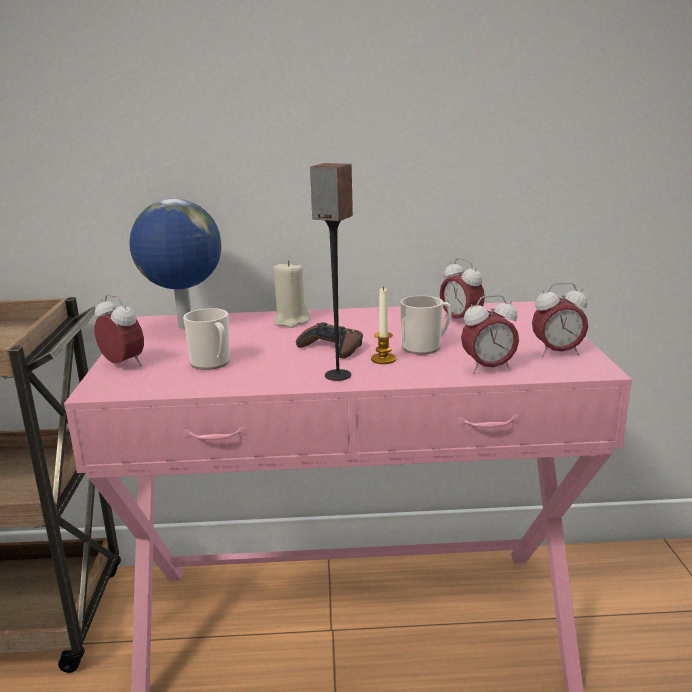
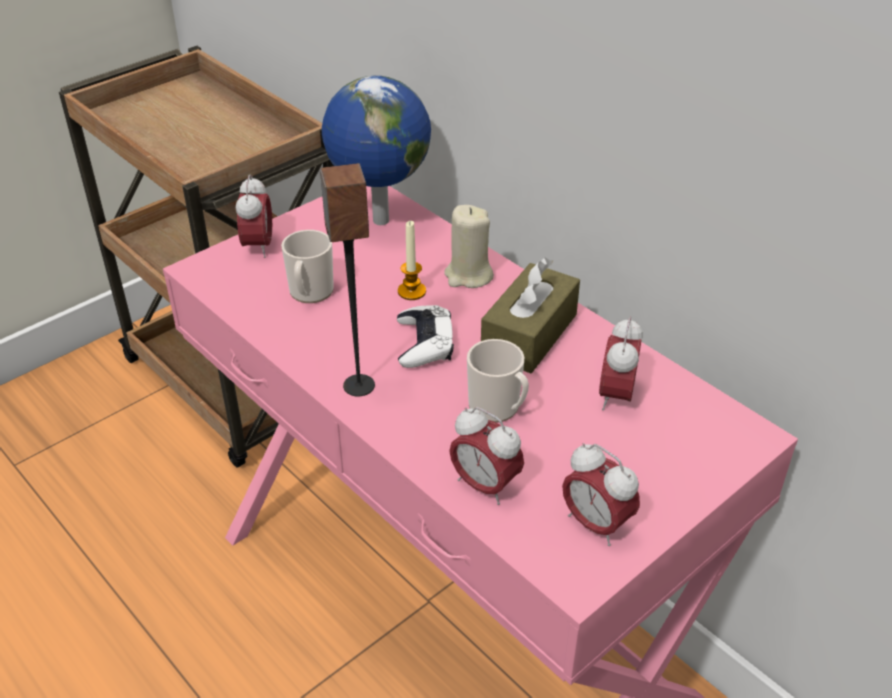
camera: 50 degrees right, 20 degrees up
(331, 348) = (424, 343): brown game controller -> white game controller
(374, 323) = (529, 334): none -> brown tissue box
(383, 359) = (431, 395): candle -> candle (411, 291)

